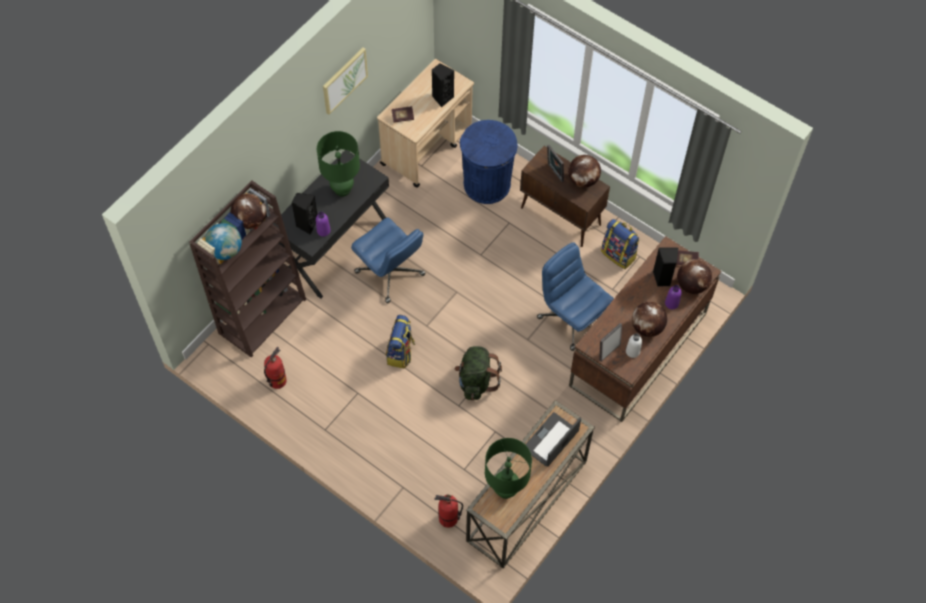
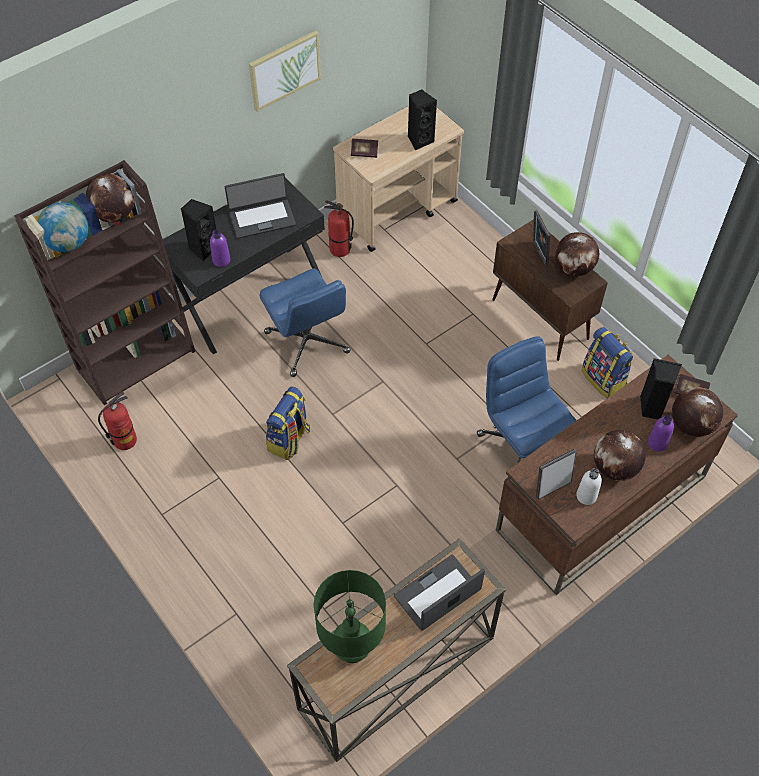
camera: 15 degrees right, 5 degrees down
(342, 189) = (262, 218): green table lamp -> laptop
(448, 519) = (282, 672): fire extinguisher -> fire extinguisher (339, 250)
(476, 381) = (375, 496): green backpack -> none
(487, 184) = (458, 265): blue trash can -> none

